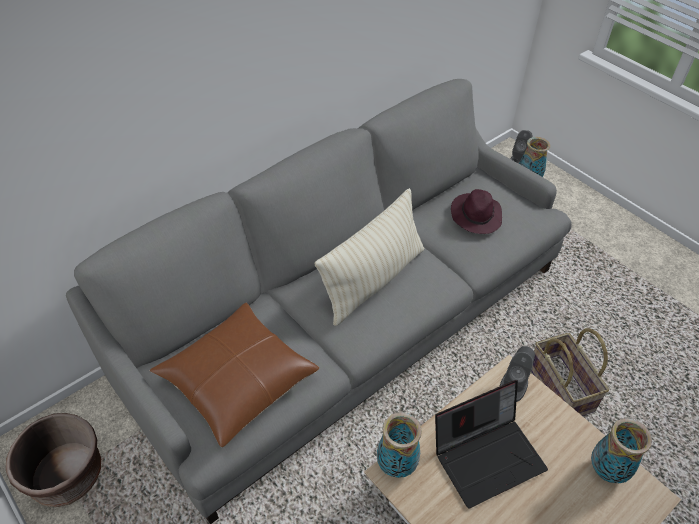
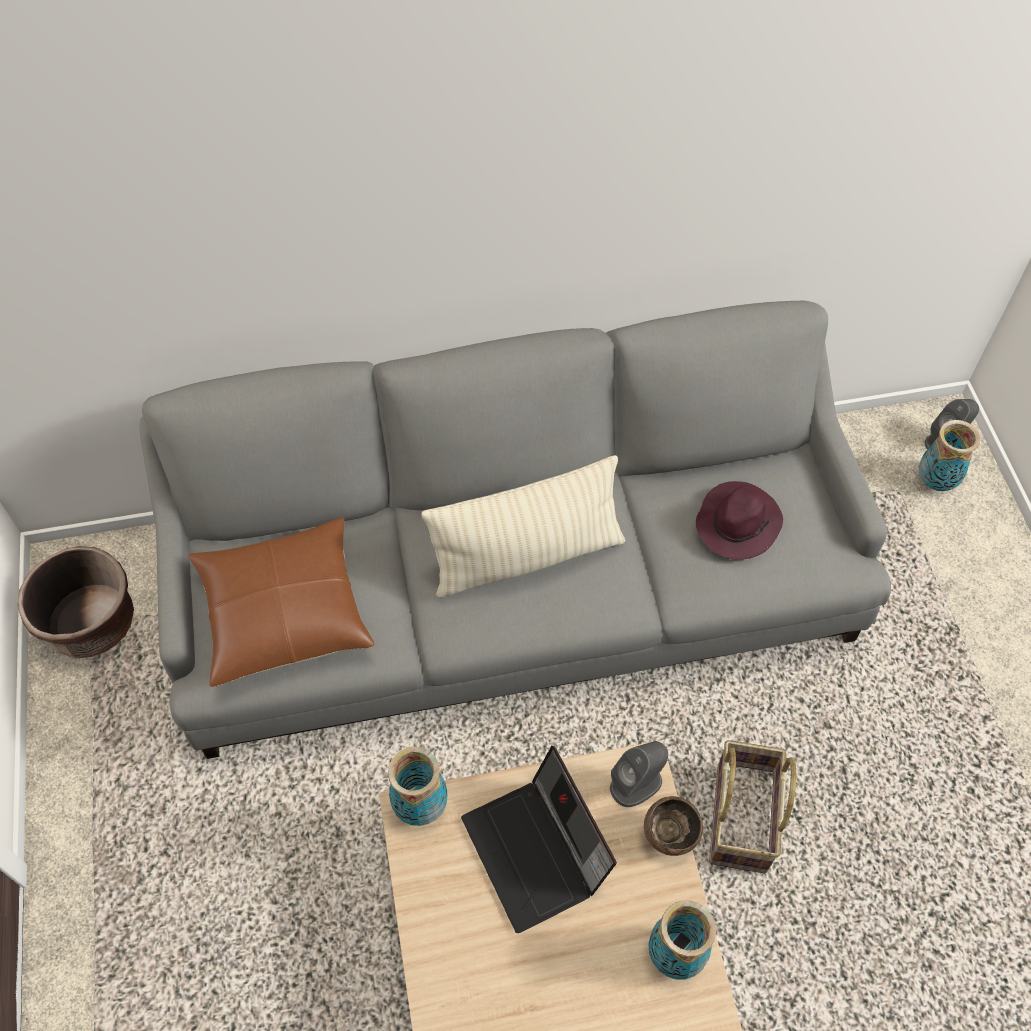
camera: 30 degrees right, 10 degrees up
(487, 455) = (537, 853): laptop -> laptop turned 60 degrees clockwise
(553, 405) = (669, 835): none -> brown bowl

